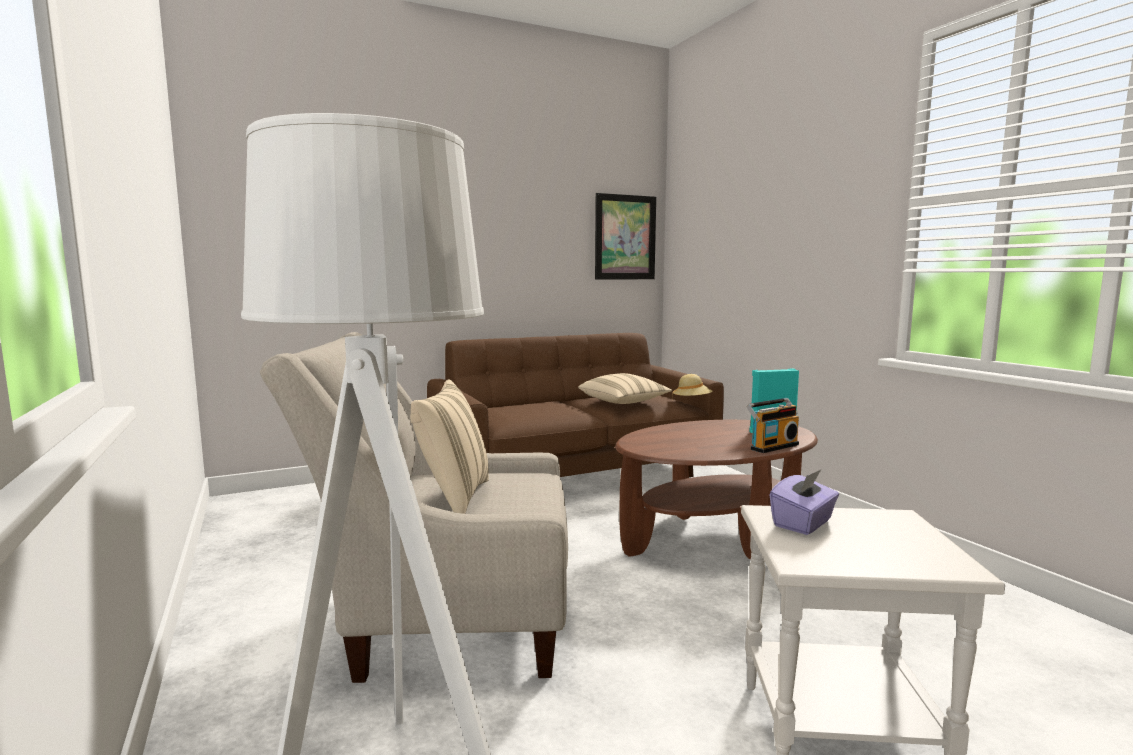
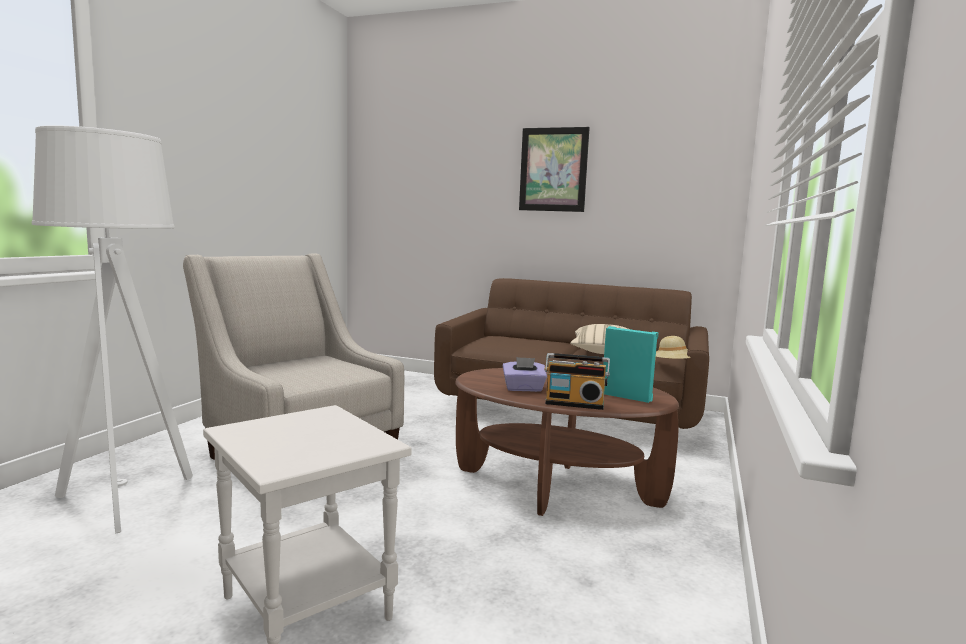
camera: 45 degrees right, 0 degrees up
(453, 498) = (293, 367): beige pillow -> none
(625, 237) = (694, 190): picture -> picture (553, 169)
(803, 523) = (315, 421): purple tissue box -> purple tissue box (523, 389)

